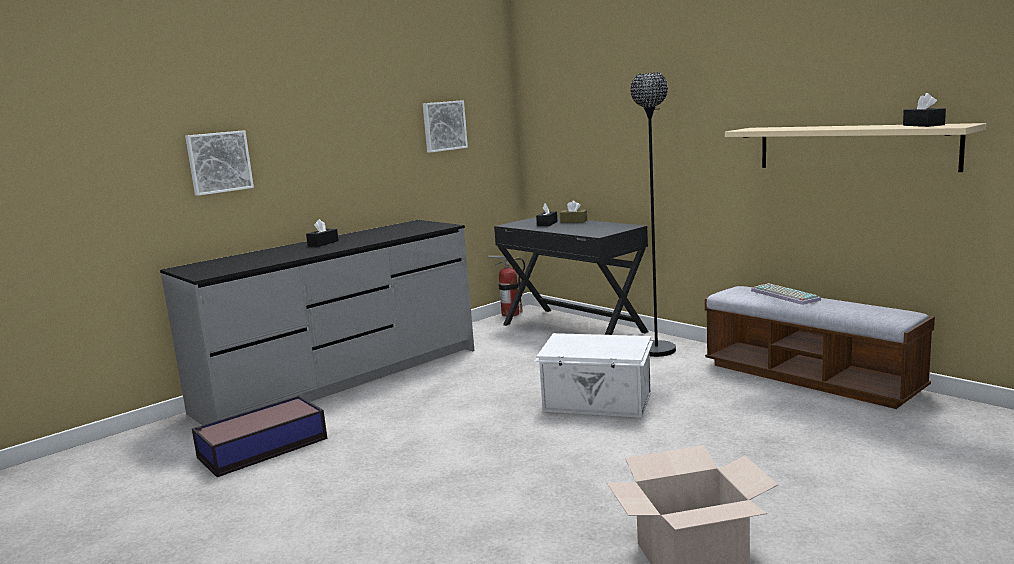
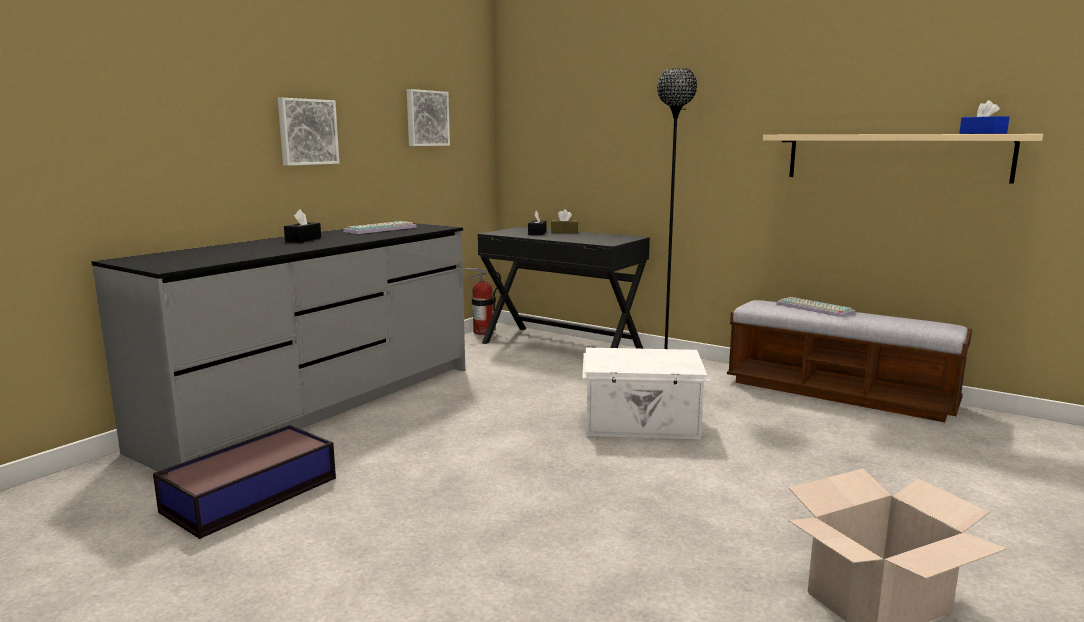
camera: 15 degrees left, 0 degrees up
(219, 162) = (174, 127): picture -> picture (307, 132)
(394, 229) = (381, 229): none -> keyboard
(923, 125) = (982, 133): black tissue box -> blue tissue box

